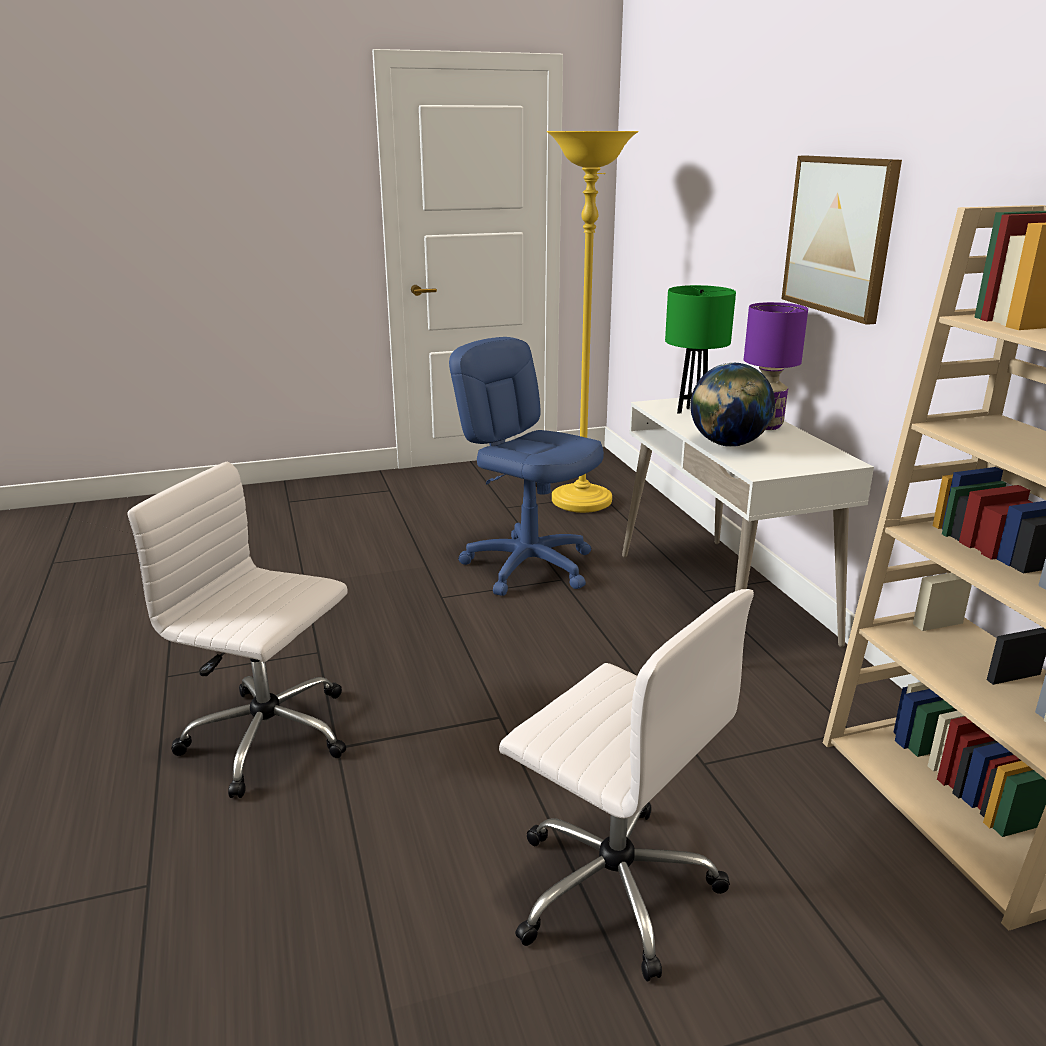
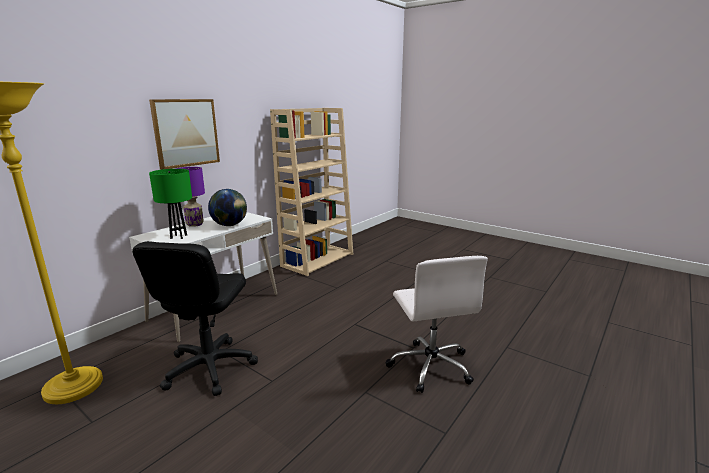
camera: 125 degrees left, 5 degrees down
(529, 566) = (209, 367): blue office chair -> black office chair
(612, 885) = (398, 287): white office chair -> none

